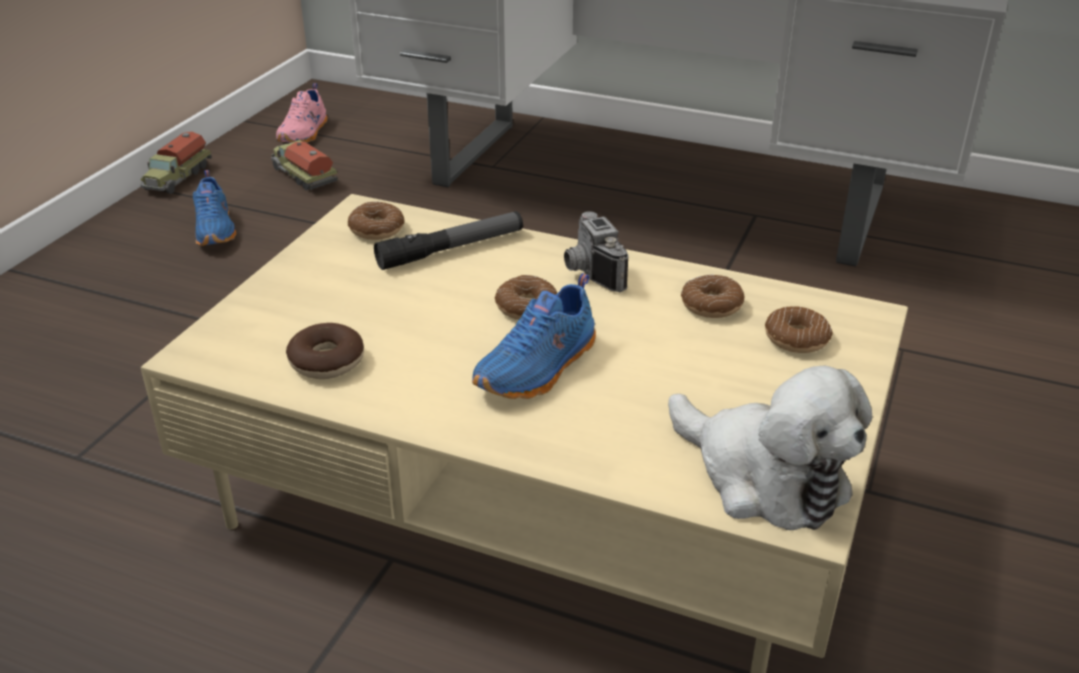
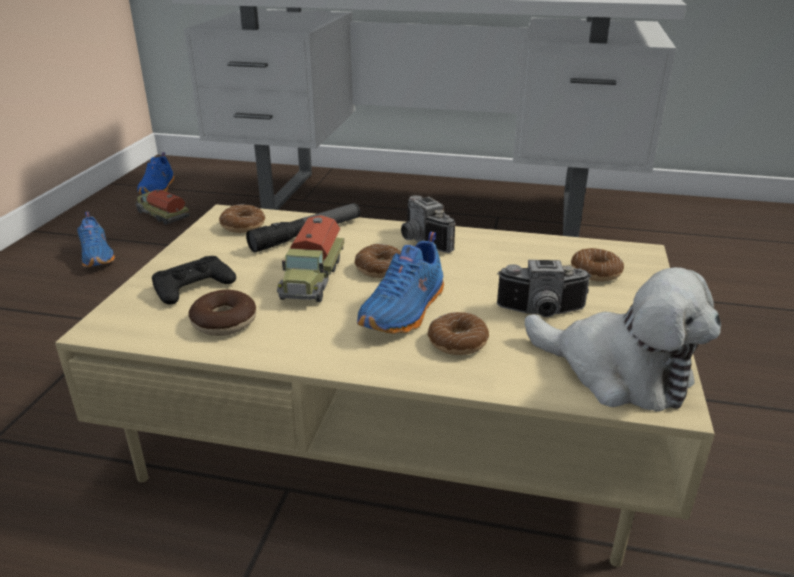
camera: 10 degrees left, 5 degrees down
(177, 178) = (61, 223): toy truck -> toy truck (312, 279)
(301, 311) = (193, 287): none -> black game controller
(305, 133) = (158, 188): pink shoe -> blue shoe
(704, 389) = (542, 313): none -> camera
(711, 305) = (522, 256): donut -> donut (457, 342)

